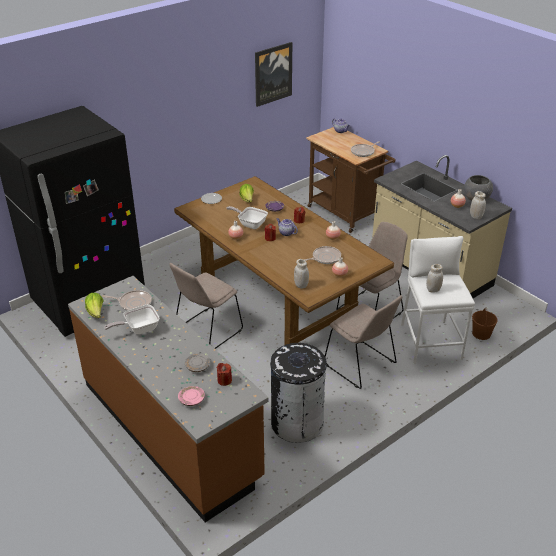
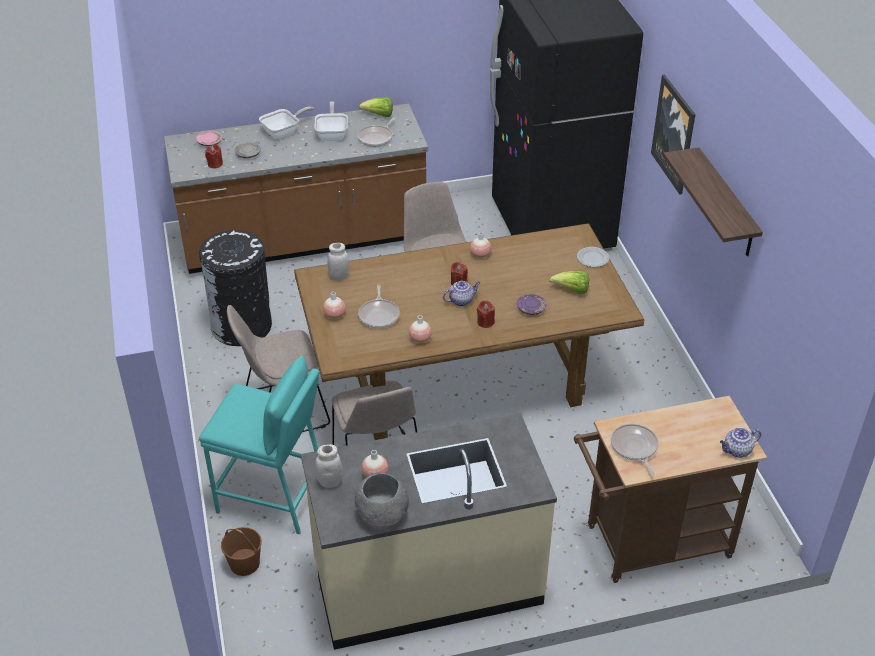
camera: 115 degrees right, 5 degrees up
(213, 104) = (726, 204): none -> shelf
(250, 224) = (505, 275): frying pan -> frying pan (284, 132)
(273, 74) = (791, 270): picture -> picture (674, 134)
(430, 341) = (272, 497): white stool -> turquoise stool
(433, 290) = (251, 402): white jar -> none

